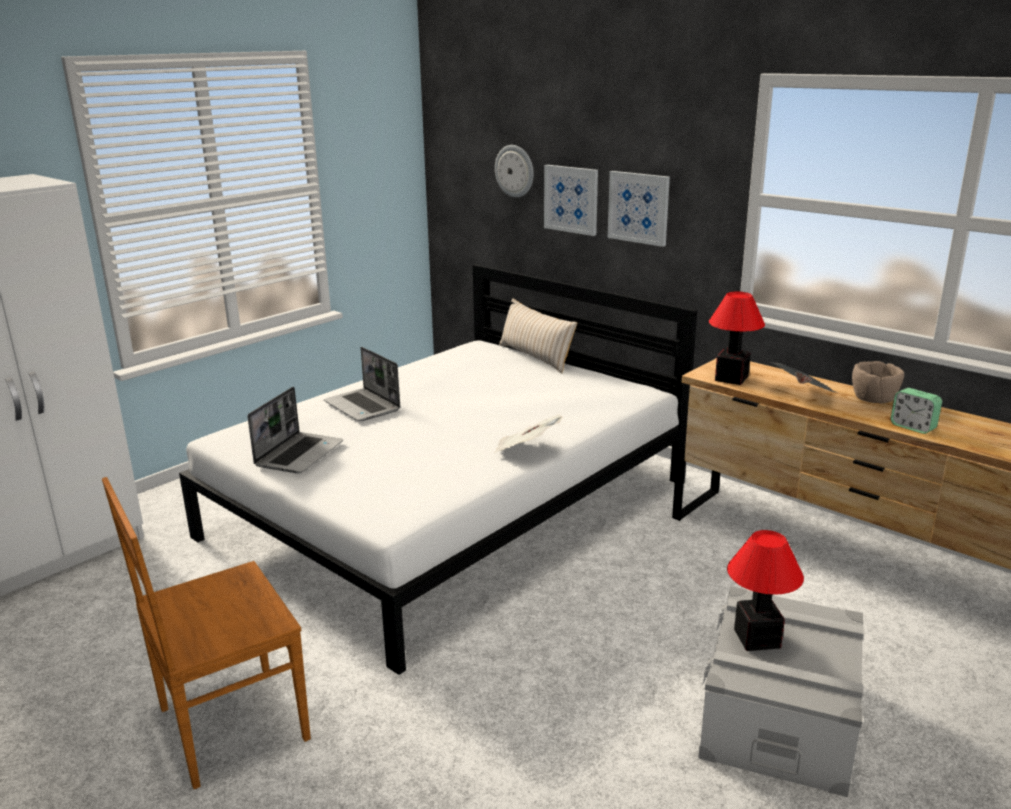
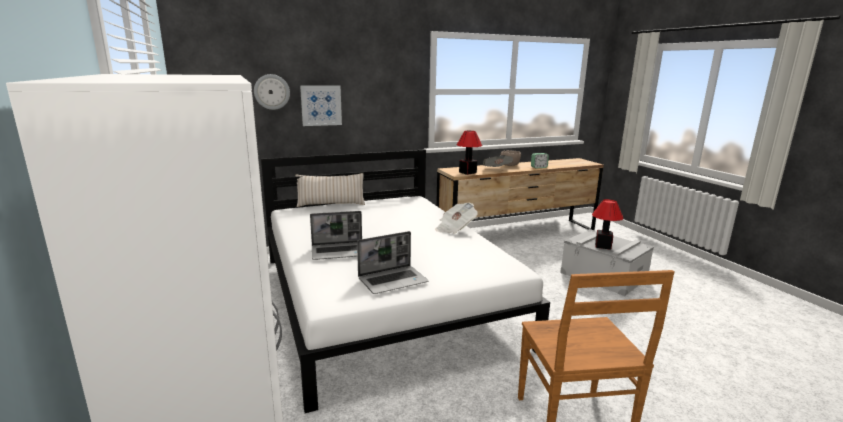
camera: 65 degrees left, 5 degrees down
(299, 454) = (393, 280): laptop -> laptop turned 105 degrees clockwise
(638, 207) = (369, 104): picture -> none

